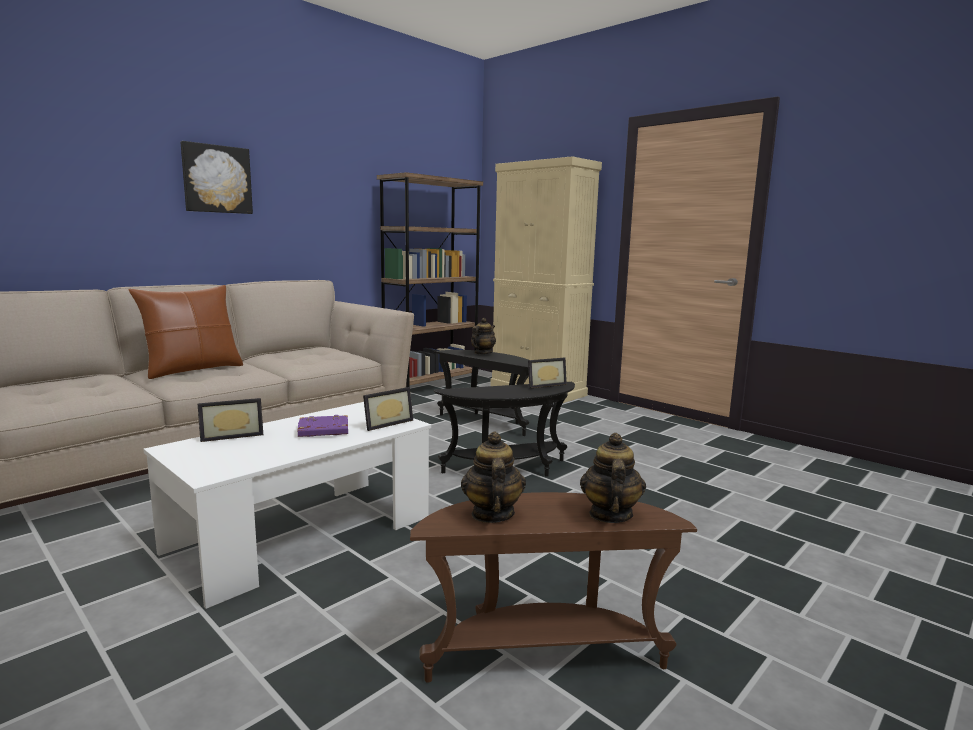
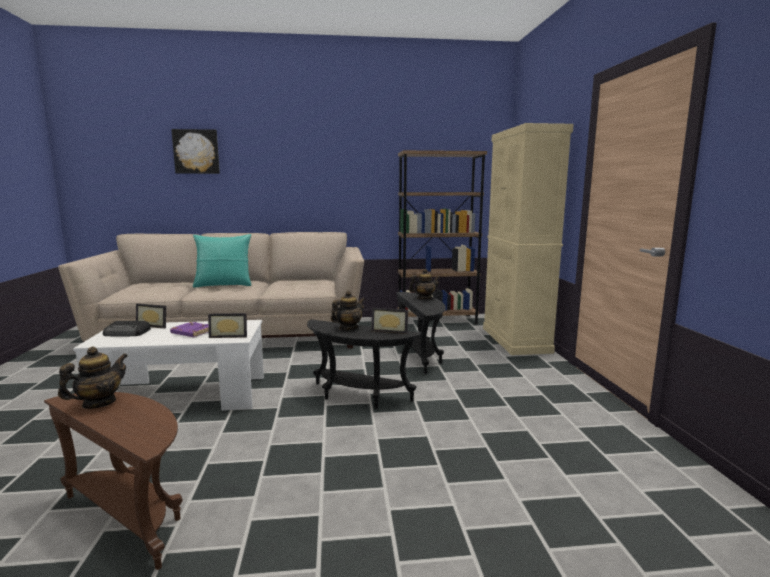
camera: 40 degrees right, 0 degrees up
(193, 370) = (224, 285): brown pillow -> turquoise pillow
(216, 179) = (277, 166): picture -> picture (196, 151)
(221, 452) = (127, 333): none -> radio
(609, 514) = (137, 429): teapot -> teapot (348, 328)

